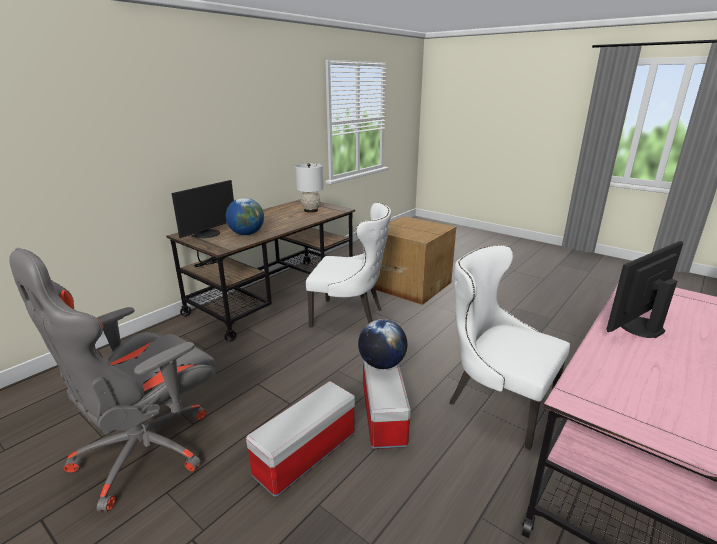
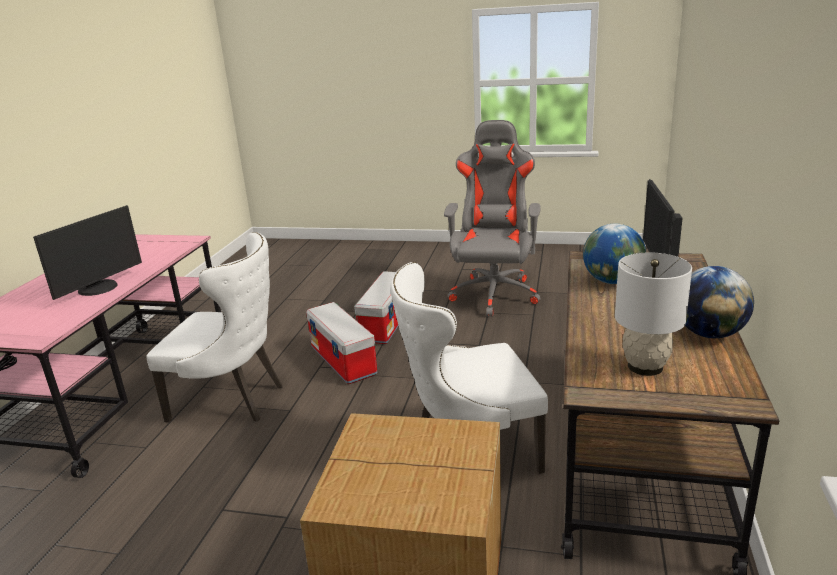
camera: 155 degrees right, 0 degrees up
(382, 364) = (345, 327): globe -> globe (709, 334)

